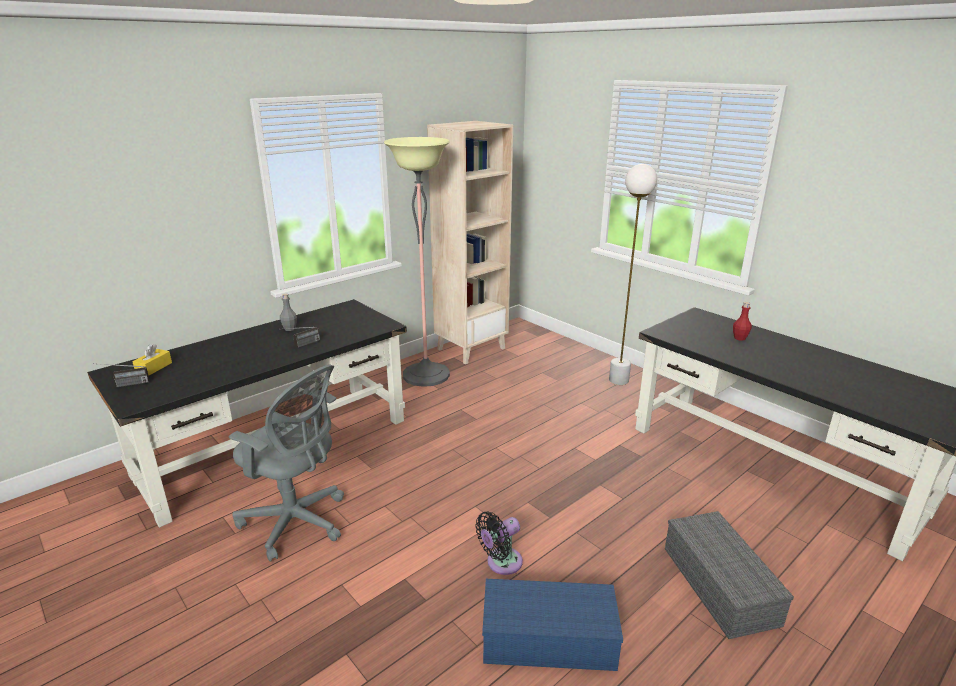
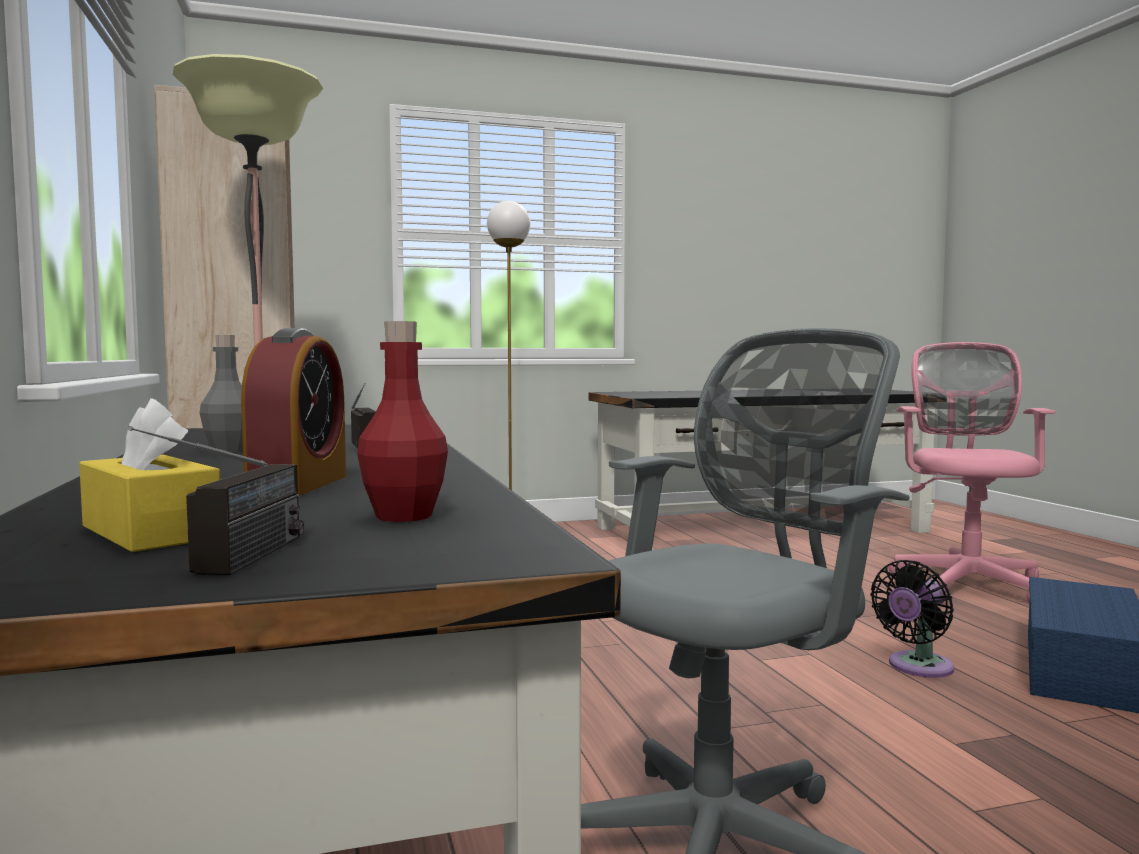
camera: 65 degrees left, 20 degrees down
(218, 361) = (298, 485): none -> alarm clock
(501, 563) = (917, 667): black fan -> black fan turned 60 degrees clockwise
(722, 586) = (967, 583): grey storage box -> pink office chair
(739, 338) = (692, 392): red bottle -> red bottle (404, 516)

